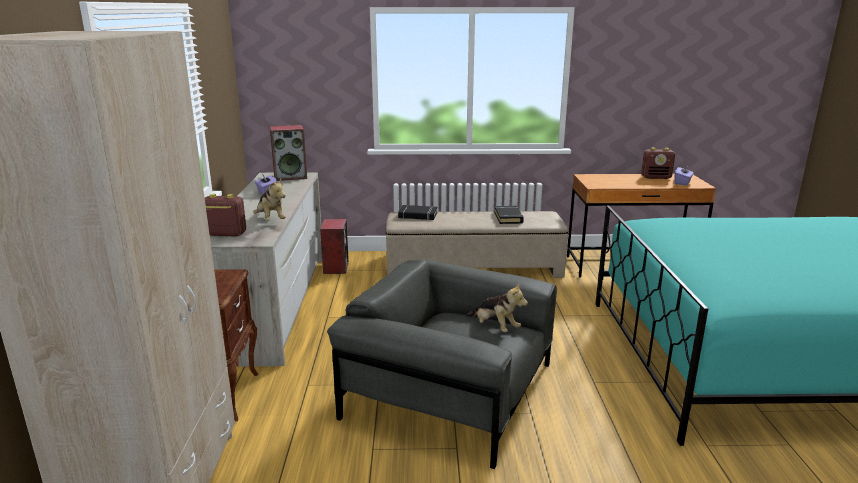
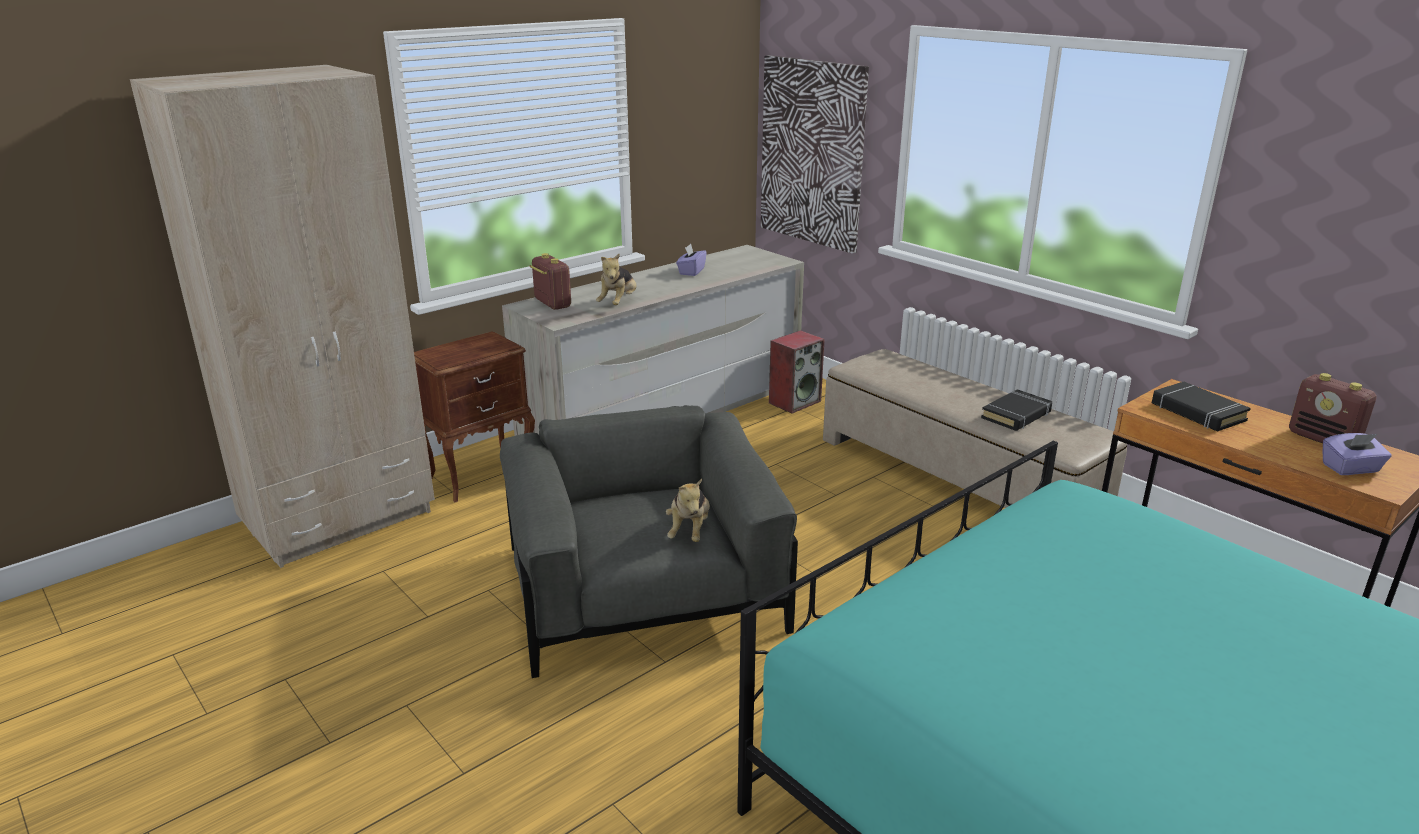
camera: 50 degrees right, 5 degrees up
(291, 176) = (762, 259): speaker -> none
(296, 99) = (812, 153): none -> picture
(417, 215) = (900, 365): black book -> black book (1197, 412)

